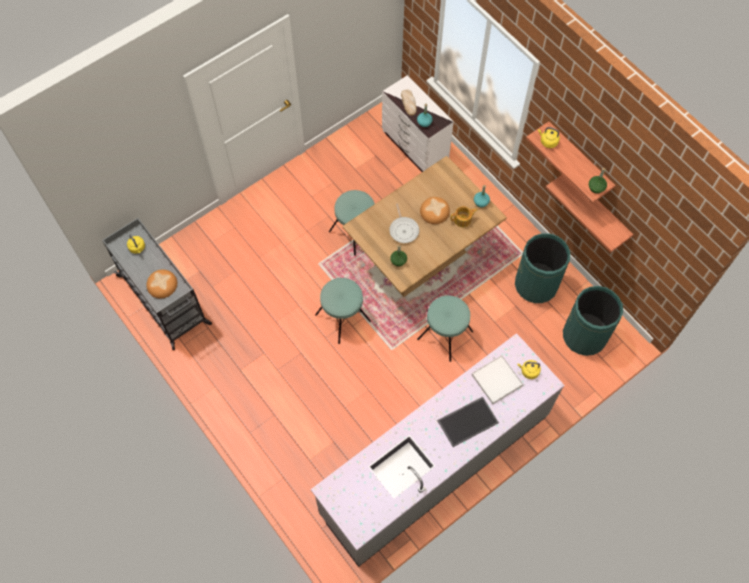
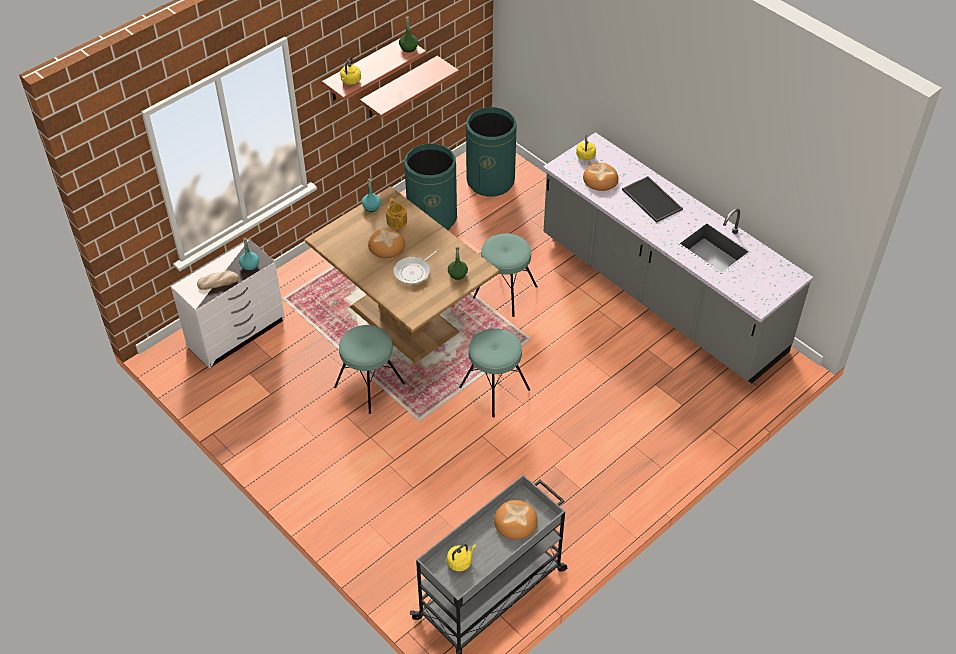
camera: 95 degrees left, 15 degrees down
(403, 229) = (414, 272): frying pan -> frying pan turned 150 degrees clockwise
(496, 380) = (600, 179): white tray -> bread

